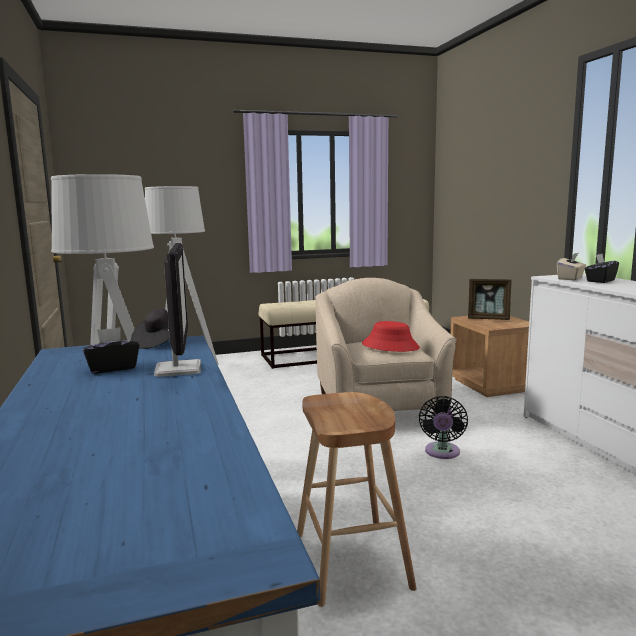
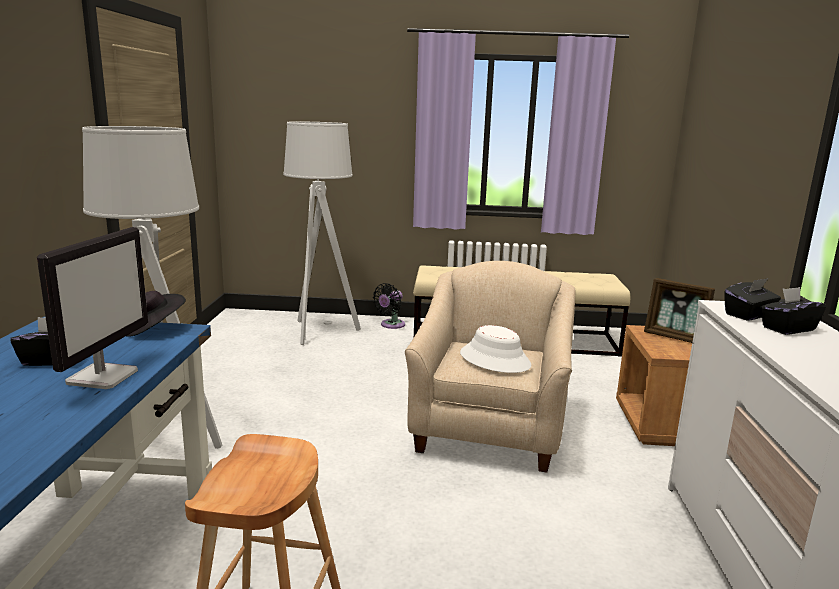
camera: 20 degrees right, 5 degrees up
(390, 346) = (495, 359): red hat -> white hat
(442, 453) = (508, 517): black fan -> black fan (391, 325)
(570, 278) = (749, 315): beige tissue box -> black tissue box

